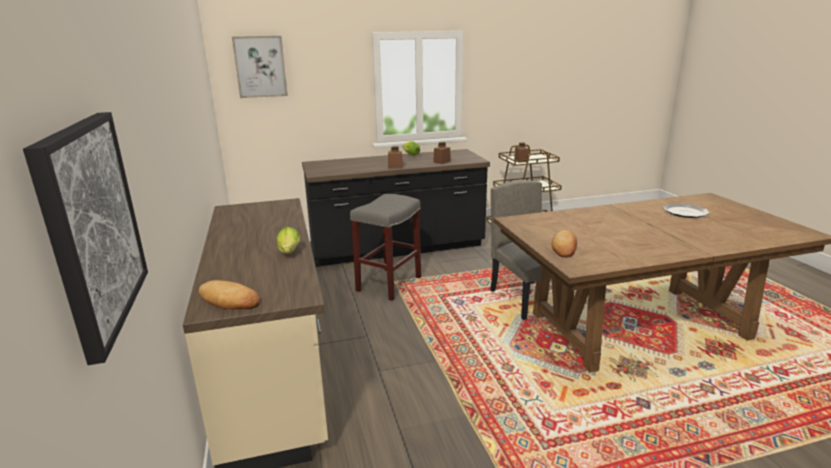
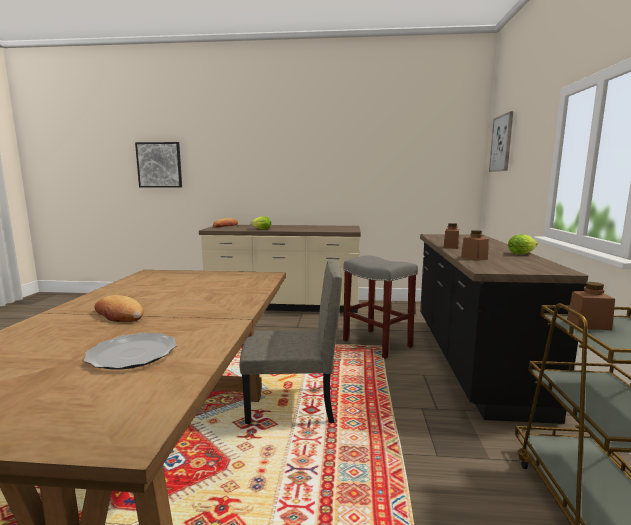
camera: 110 degrees right, 10 degrees down
(564, 247) = (183, 276): bread -> bread (119, 315)

